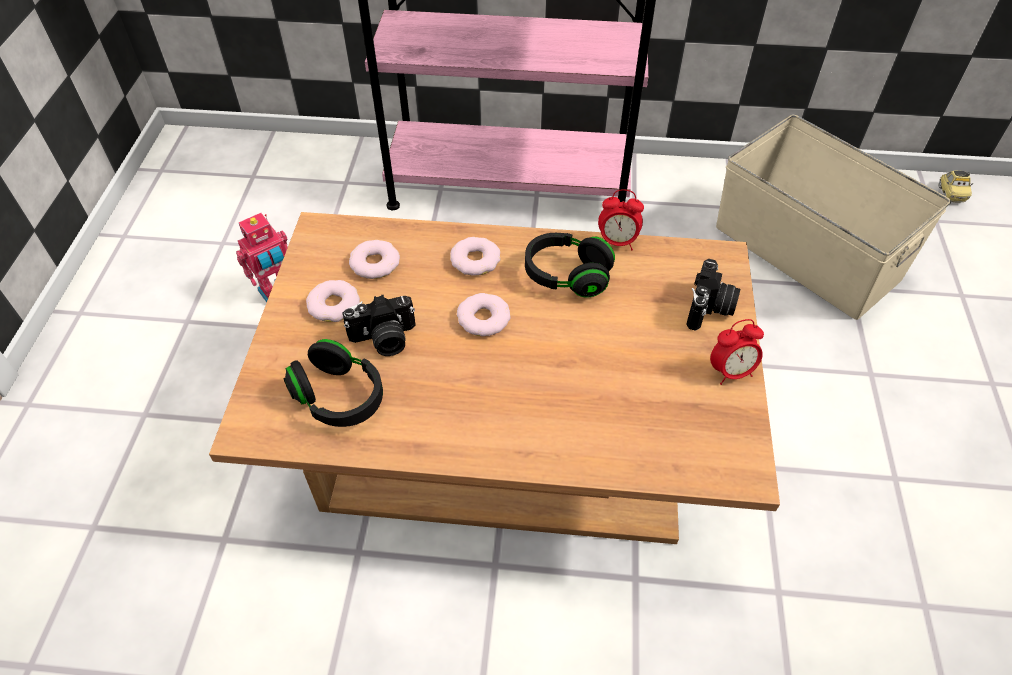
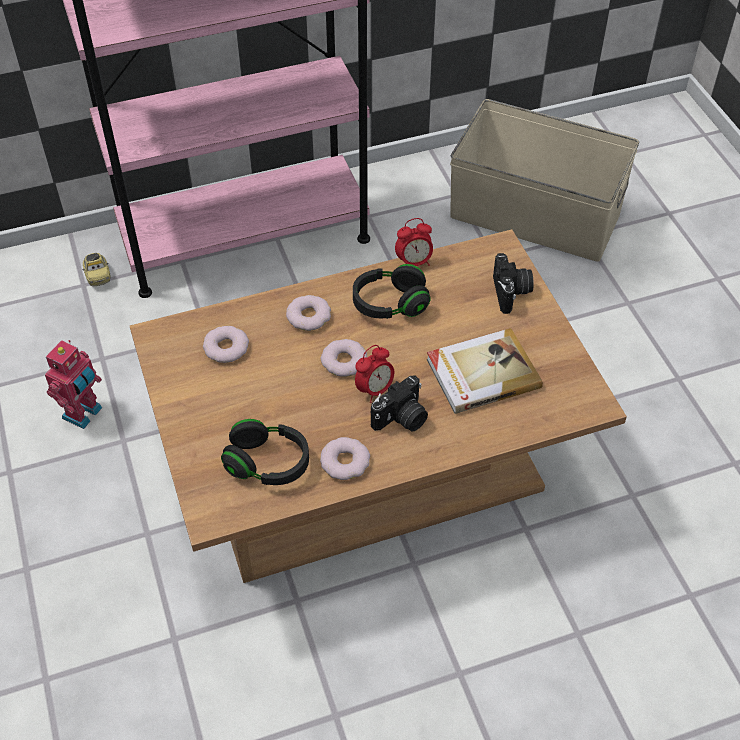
camera: 25 degrees left, 0 degrees up
(334, 305) = (214, 394): donut -> donut (345, 462)
(384, 340) = (275, 406): camera -> camera (401, 419)
(627, 385) = (481, 373): none -> book
(730, 372) = (550, 335): alarm clock -> alarm clock (375, 390)
(950, 194) = (626, 126): toy car -> toy car (98, 276)

